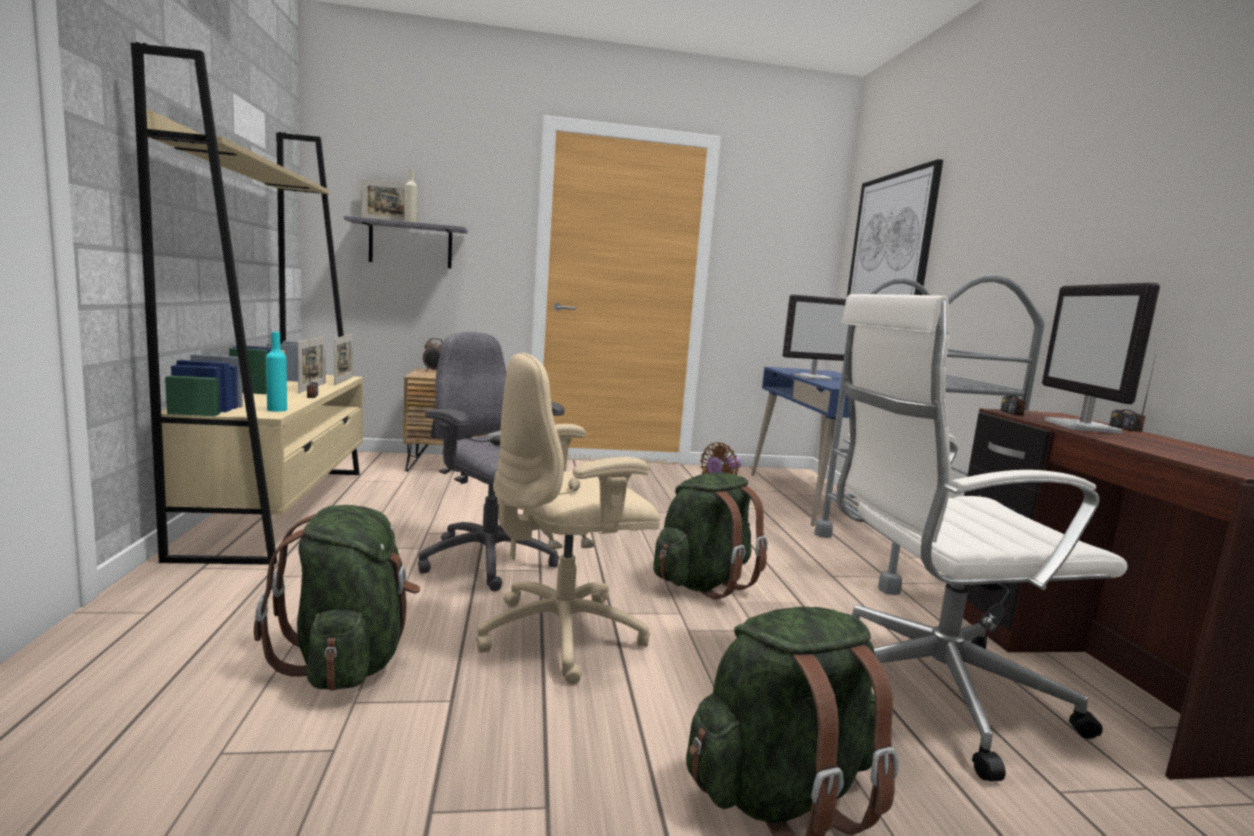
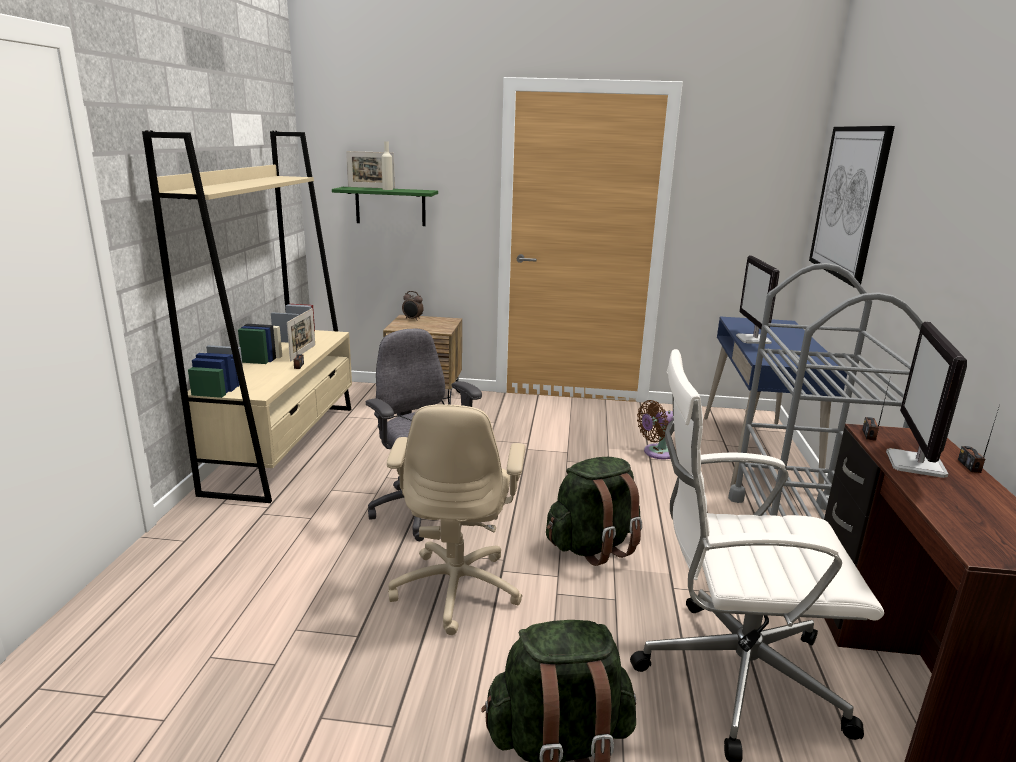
camera: 15 degrees right, 10 degrees up
(277, 410) = (267, 387): turquoise bottle -> none
(343, 381) = (331, 340): picture frame -> none
(348, 660) = (299, 595): green backpack -> none
(410, 245) = (390, 206): grey shelf -> green shelf
(565, 634) = (457, 588): beige office chair -> beige office chair turned 75 degrees counterclockwise
(813, 377) = (753, 340): monitor -> monitor turned 90 degrees clockwise

